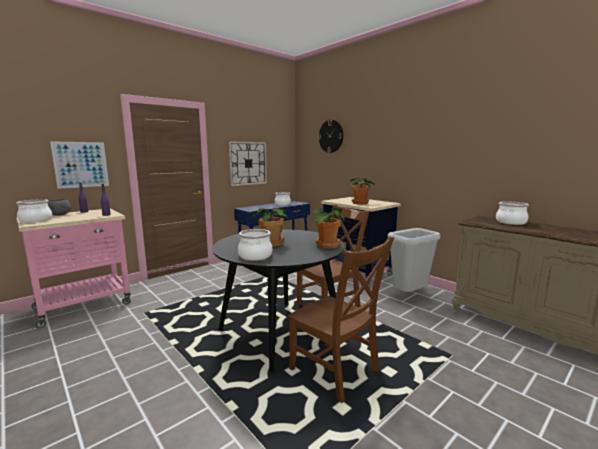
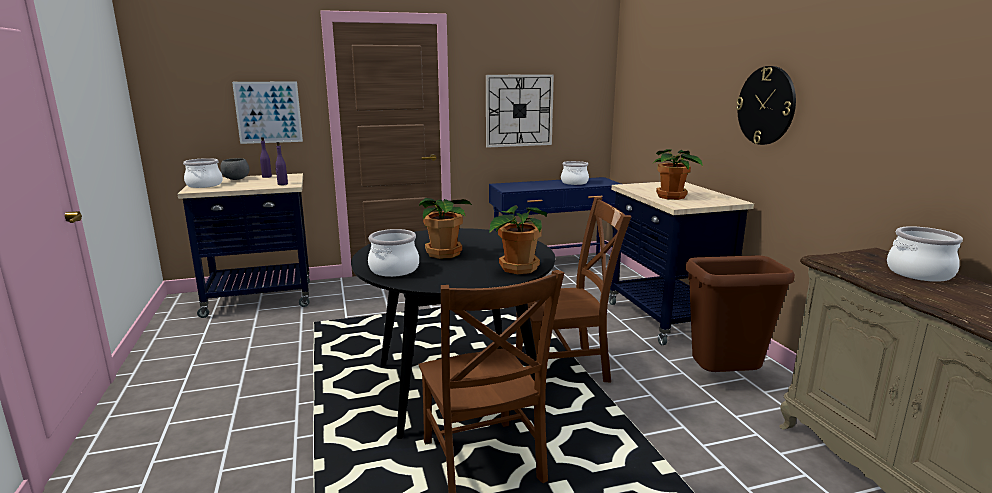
camera: 25 degrees right, 5 degrees up
(84, 306) = (260, 299): pink cart -> blue cart
(331, 136) = (663, 65): wall clock -> wall clock (766, 105)
(409, 296) = (724, 380): grey trash can -> brown trash can

